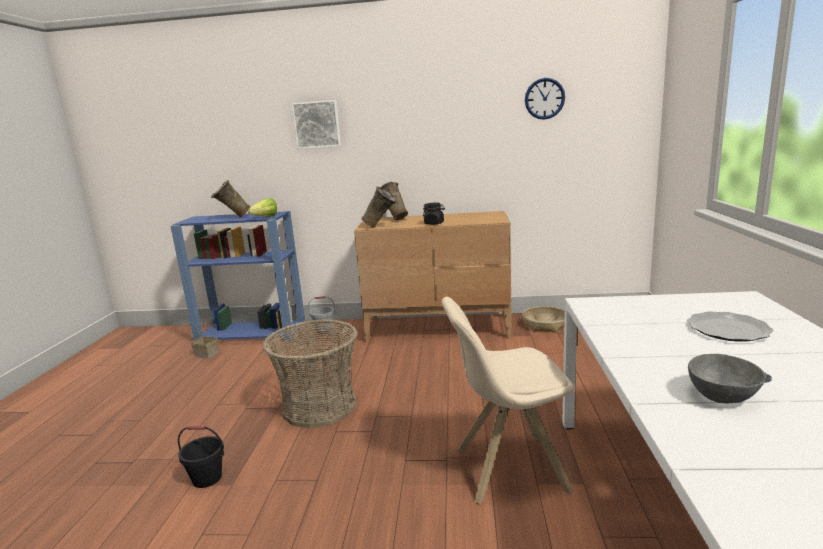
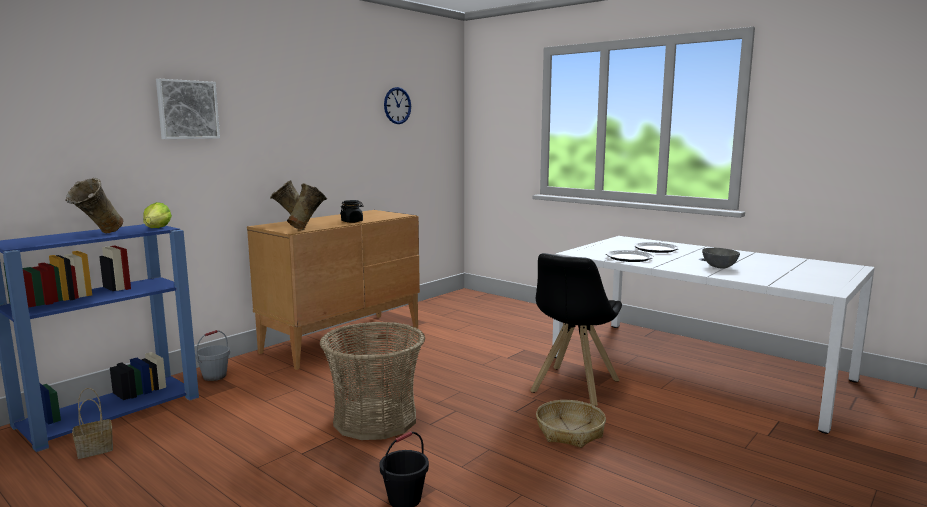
camera: 55 degrees left, 5 degrees down
(509, 469) = (574, 386): beige chair -> black chair
(545, 325) = (422, 313): basket -> basket (570, 432)
(629, 332) = (629, 258): none -> plate

